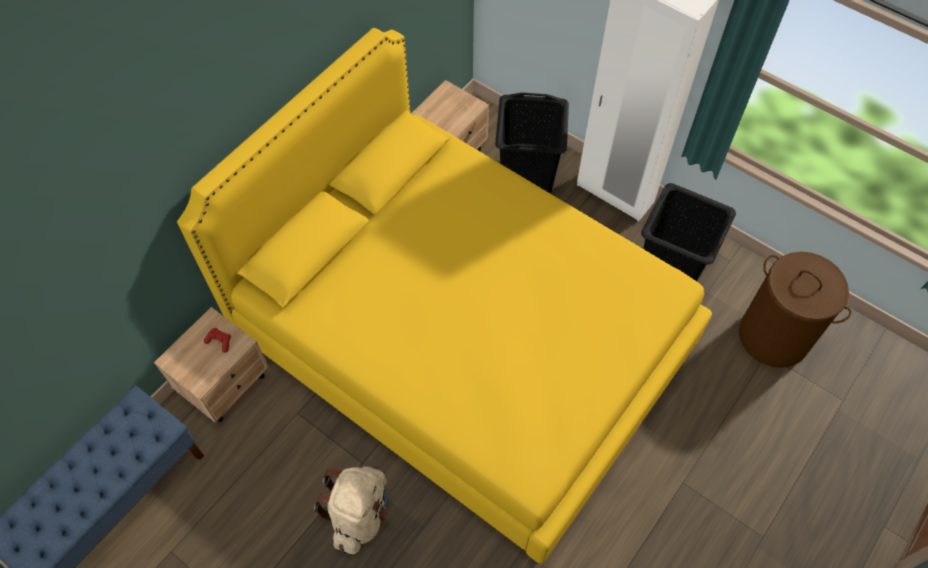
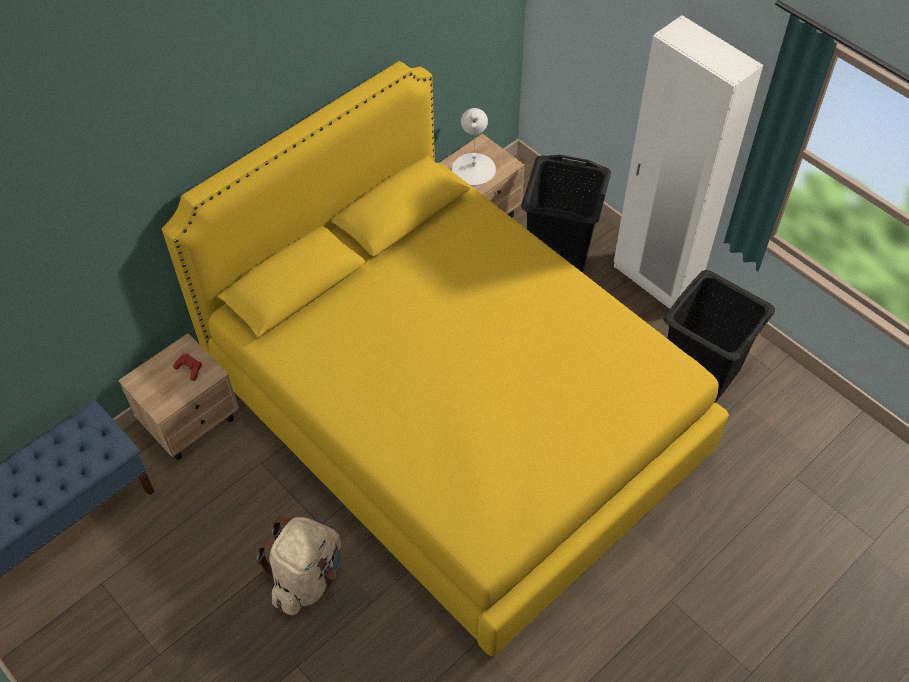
camera: 10 degrees right, 5 degrees down
(444, 114) = (474, 169): none -> white table lamp
(774, 336) = (807, 459): brown laundry basket -> none

